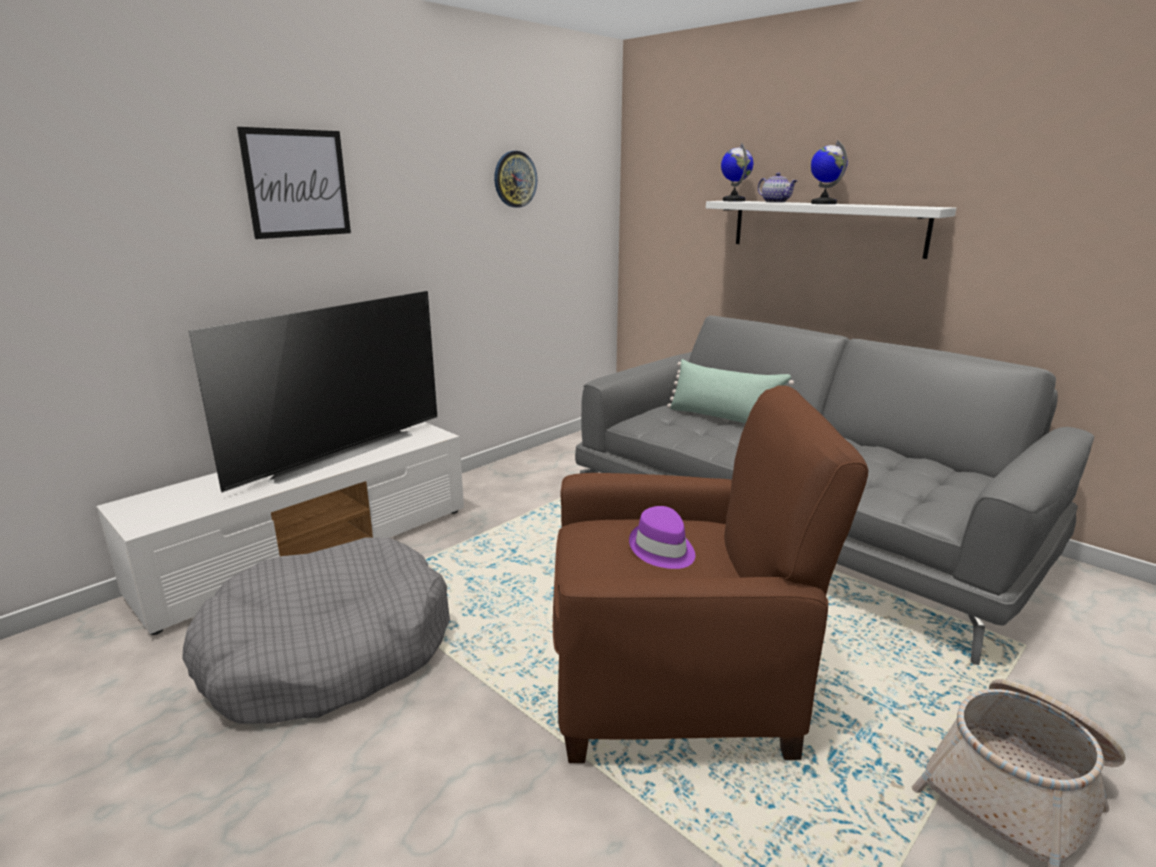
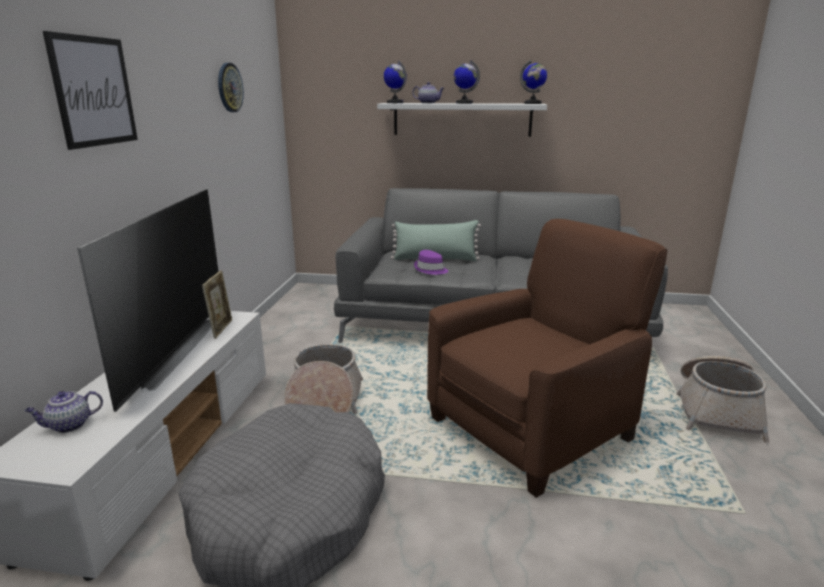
camera: 35 degrees left, 0 degrees up
(190, 493) = (69, 425): none -> teapot
(404, 443) = (221, 329): none -> picture frame
(485, 557) = (324, 403): none -> basket
(662, 550) = (530, 339): purple hat -> purple hat (430, 269)
(926, 207) = (532, 103): none -> globe

